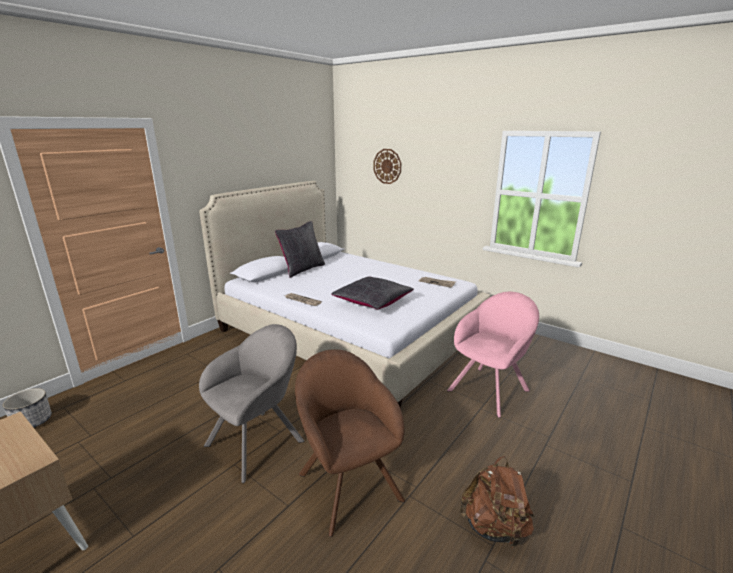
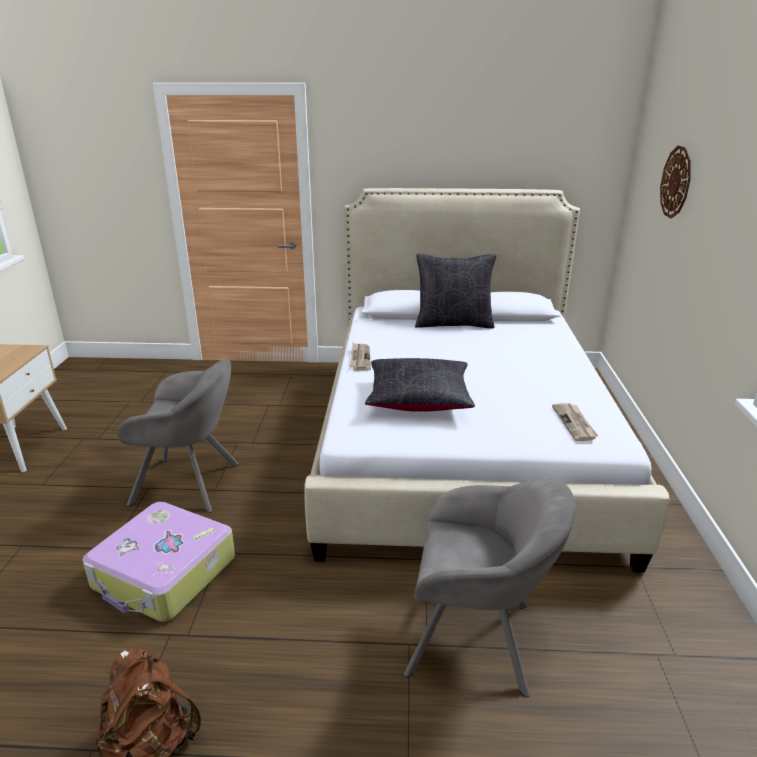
camera: 55 degrees right, 5 degrees up
(33, 421) = (140, 371): planter -> none
(347, 482) = (164, 573): brown armchair -> suitcase
(490, 388) = (477, 639): pink armchair -> grey armchair

